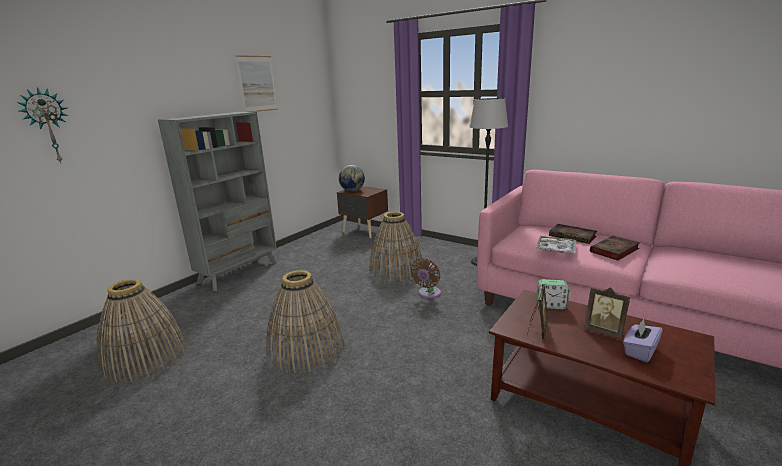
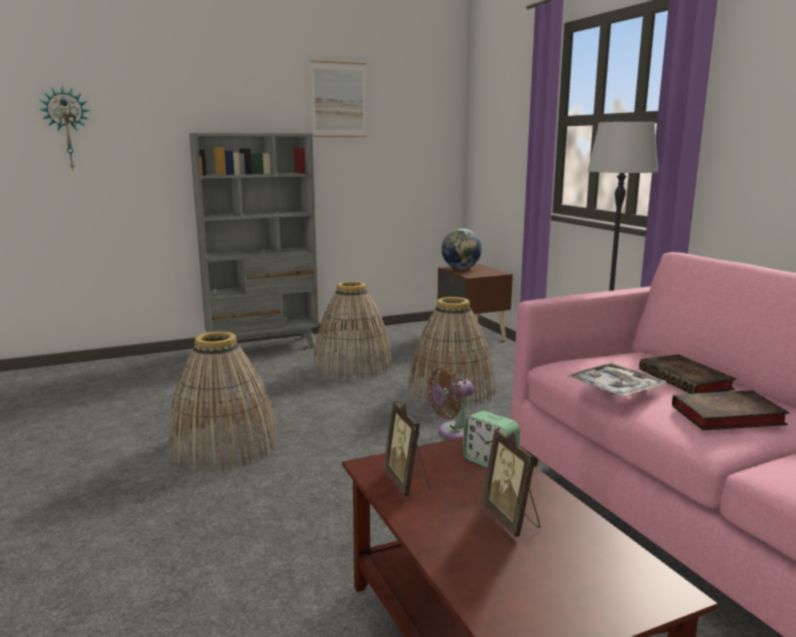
camera: 30 degrees right, 5 degrees down
(145, 357) = (78, 403): basket -> basket (352, 365)
(537, 330) = (407, 482): picture frame -> picture frame turned 105 degrees clockwise
(639, 351) = (518, 565): purple tissue box -> none

